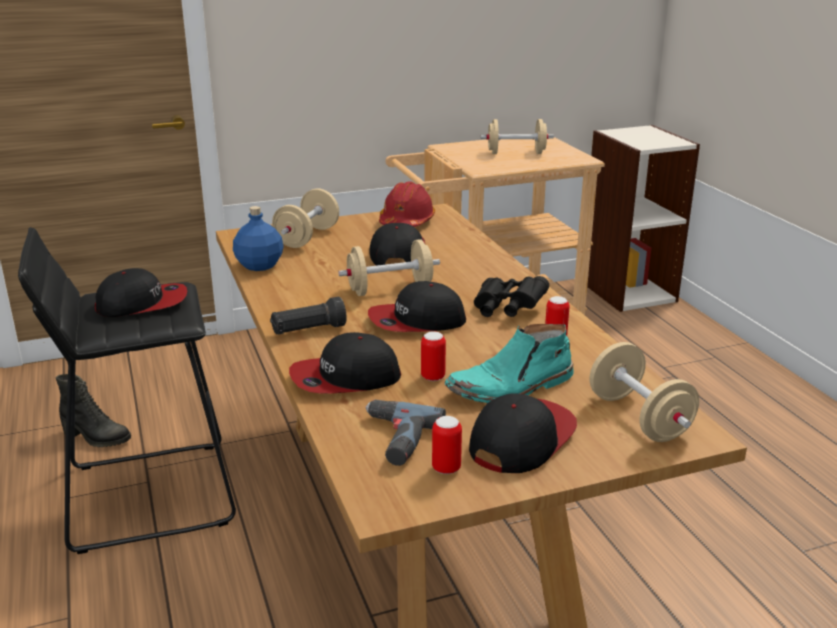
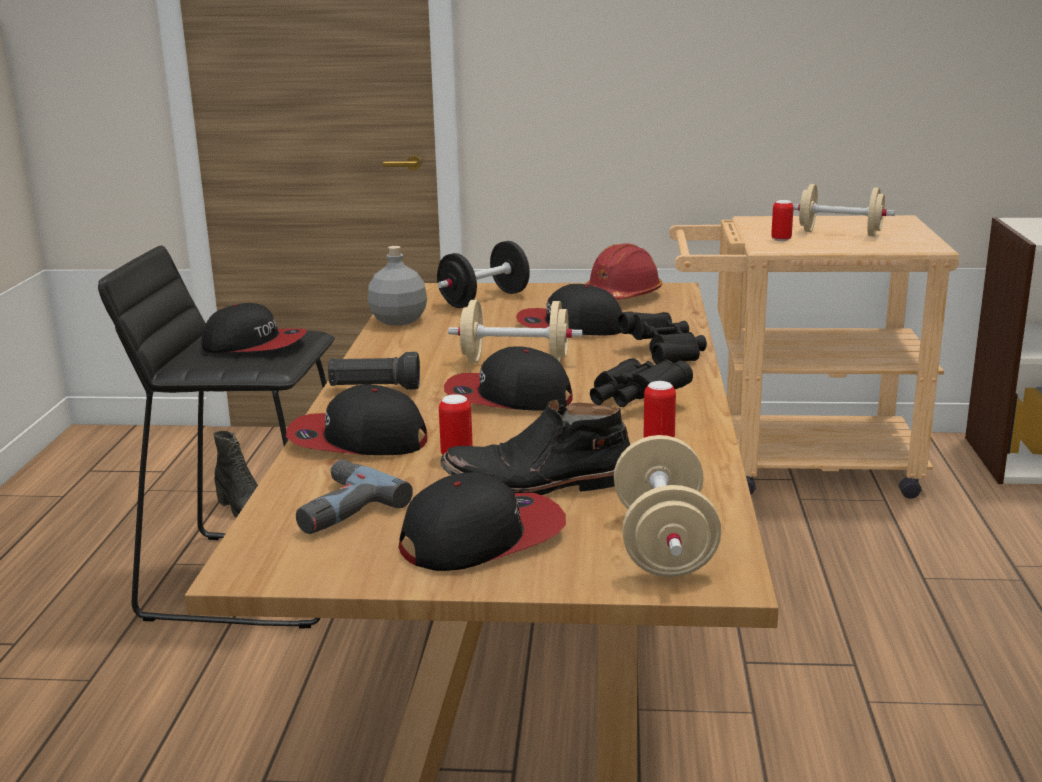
camera: 25 degrees right, 5 degrees down
(258, 265) = (398, 320): blue bottle -> grey bottle
(307, 237) = (484, 299): beige dumbbell -> black dumbbell
(397, 253) = (569, 327): cap -> cap turned 105 degrees counterclockwise
(446, 468) = (358, 548): can -> can (781, 239)
(487, 267) = (665, 354): none -> black binoculars
(511, 387) = (538, 482): turquoise boot -> black boot

